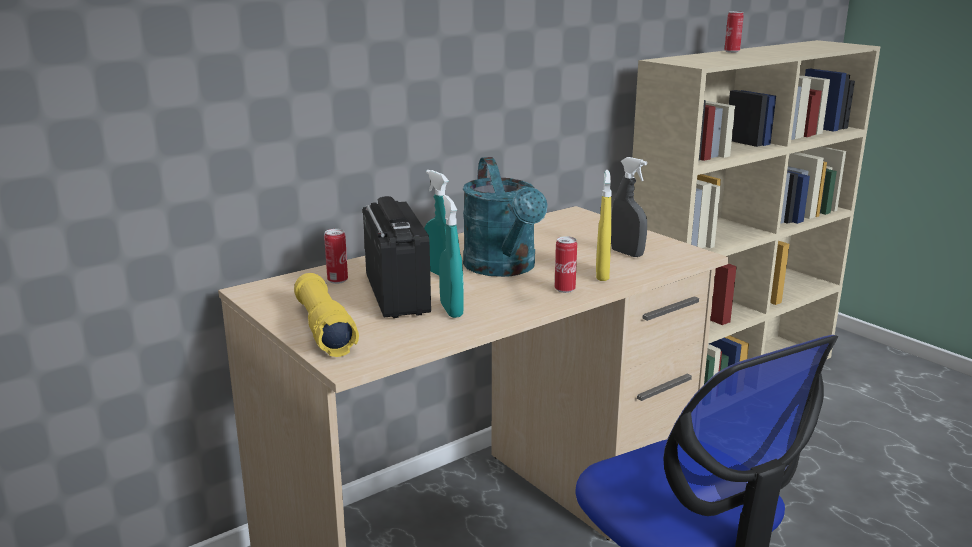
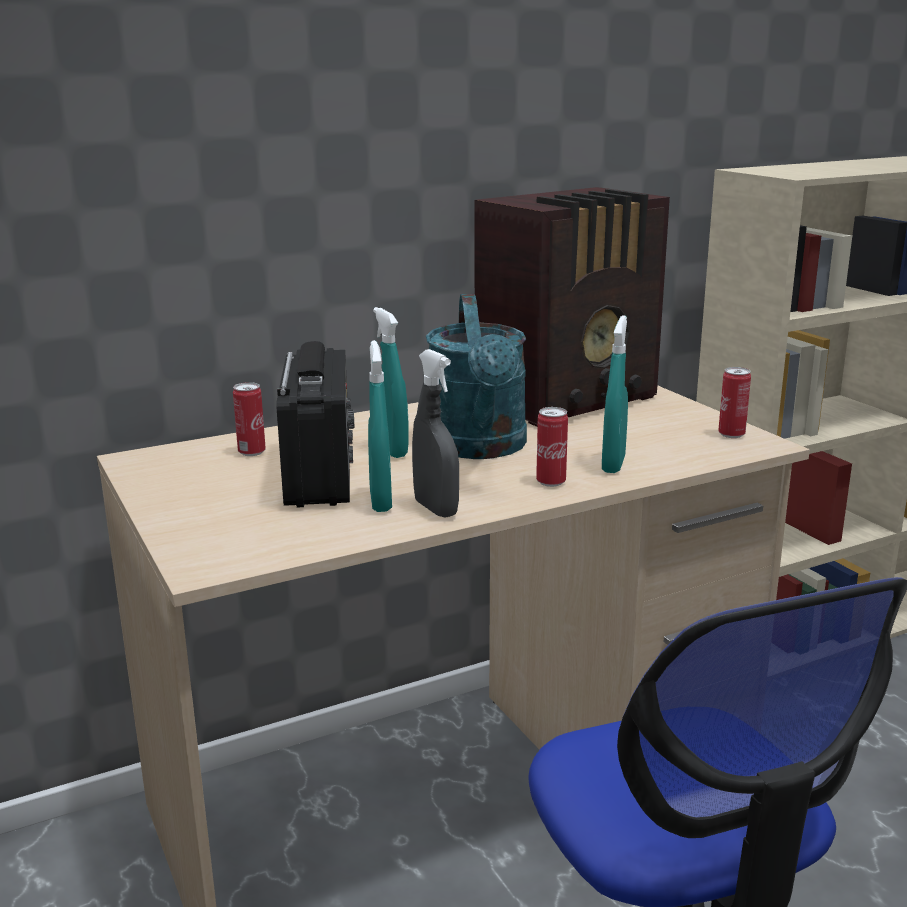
camera: 10 degrees right, 0 degrees up
(324, 329) = (199, 516): yellow flashlight -> none
(552, 230) = (571, 399): none -> radio
(602, 275) = (613, 464): yellow spray bottle -> turquoise spray bottle
(627, 253) = (662, 436): grey spray bottle -> grey spray bottle (436, 509)
(732, 52) = (859, 161): can -> can (731, 434)

